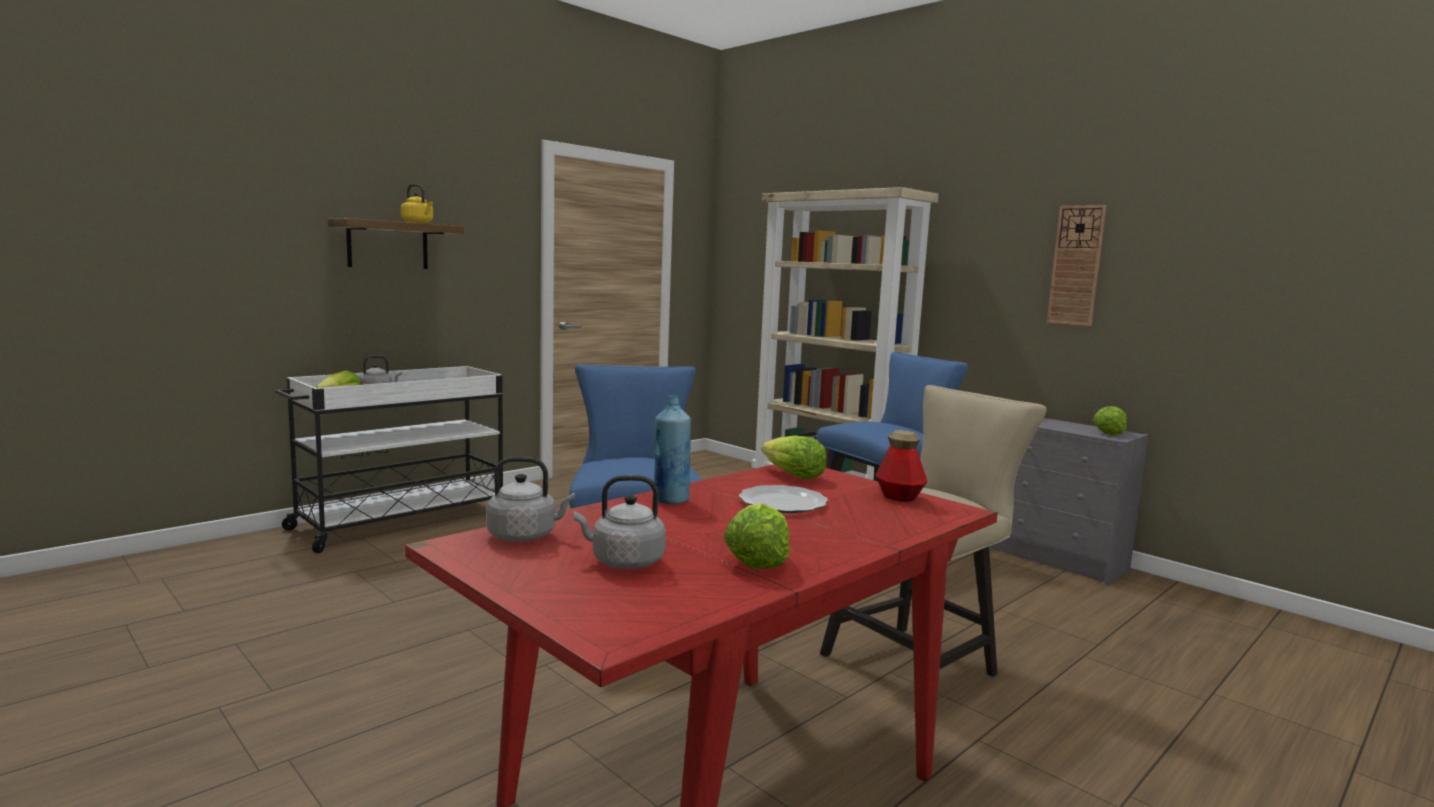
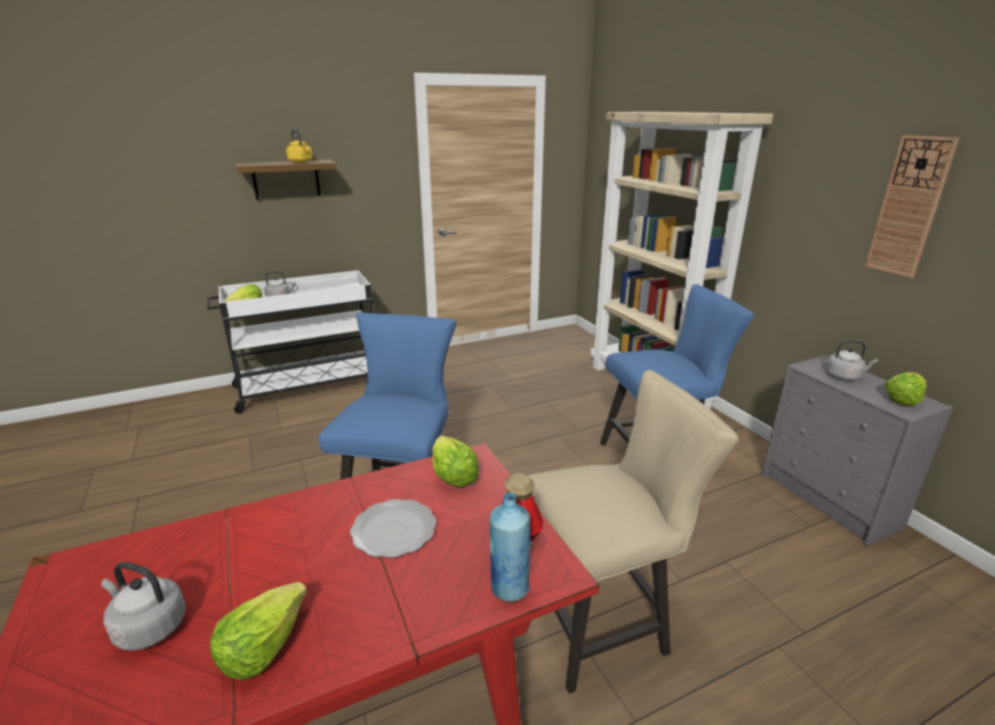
camera: 20 degrees right, 15 degrees up
(525, 536) = (125, 560): grey kettle -> grey kettle (844, 376)
(671, 500) = (302, 510): blue bottle -> blue bottle (509, 588)

